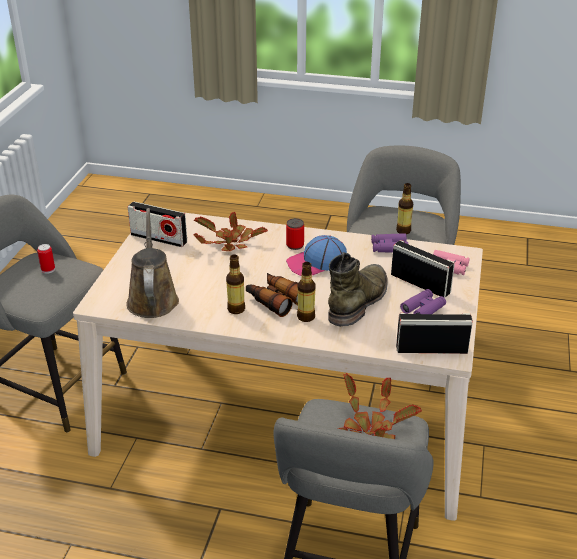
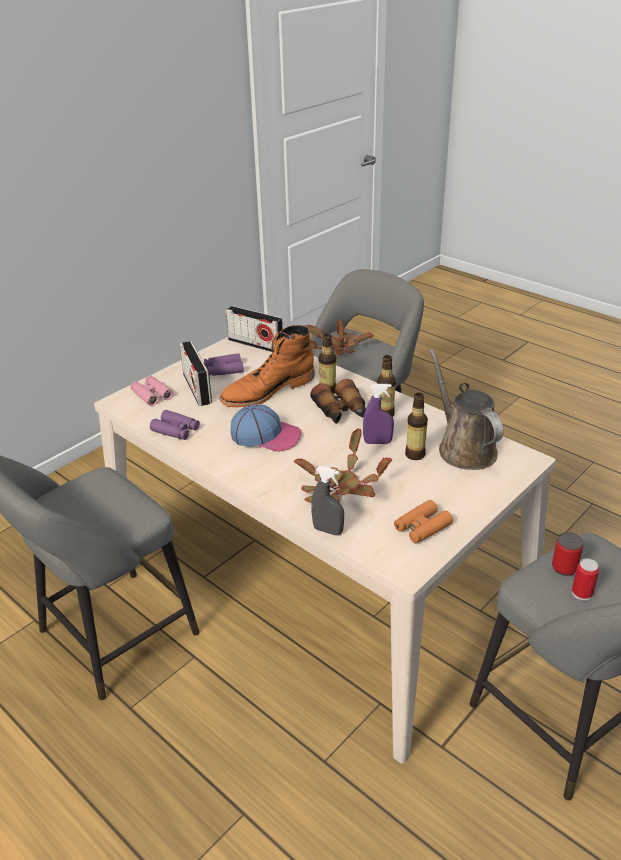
camera: 150 degrees left, 0 degrees up
(152, 299) = (463, 448): brown watering can -> brown watering can turned 135 degrees clockwise
(159, 238) = (422, 527): radio -> orange binoculars
(218, 221) = (327, 530): none -> grey spray bottle
(225, 283) = (377, 442): none -> purple spray bottle
(295, 245) = (267, 463): can -> can (564, 568)
(359, 301) = (267, 390): green boot -> orange boot
(403, 231) = (99, 496): bottle -> bottle (415, 455)

